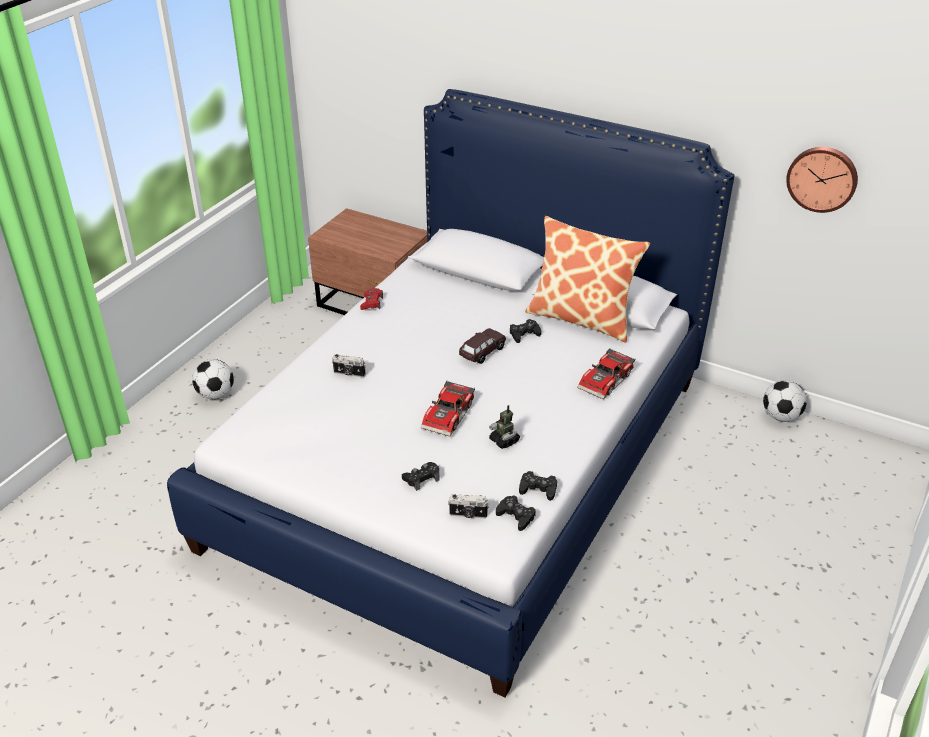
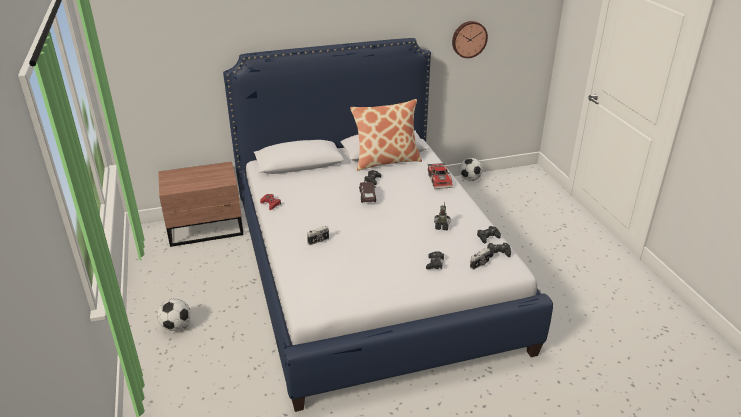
camera: 45 degrees left, 5 degrees down
(450, 415) = (400, 230): toy car -> none

